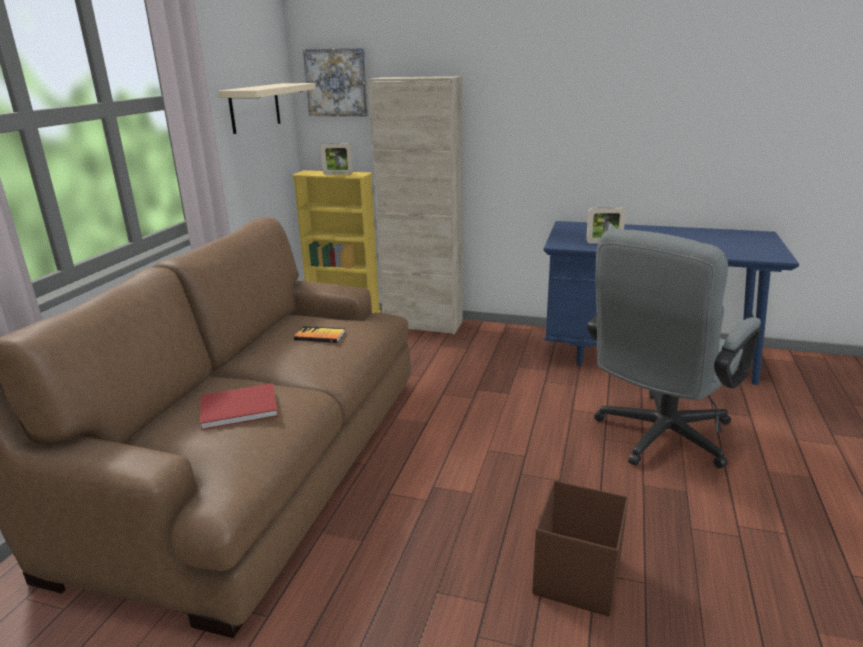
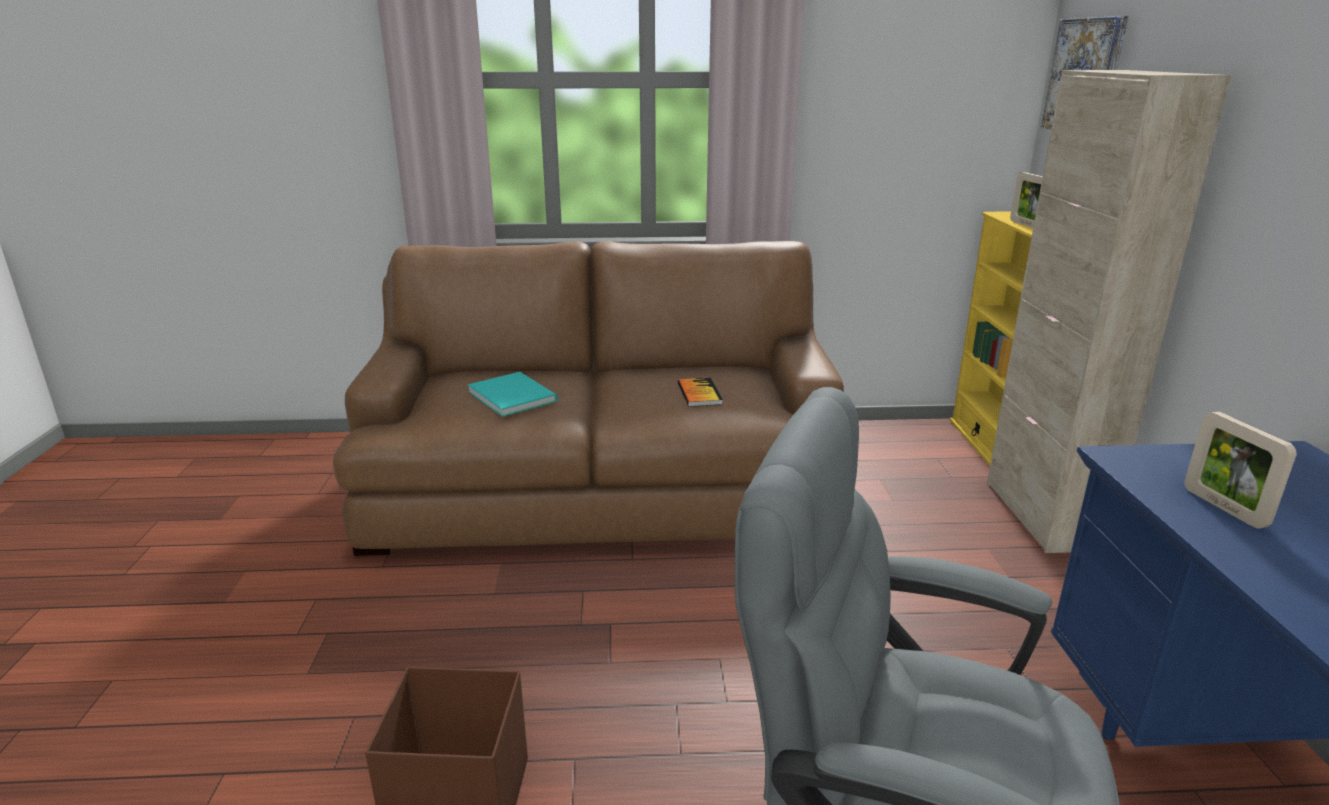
camera: 70 degrees right, 0 degrees up
(236, 407) = (513, 395): red book -> turquoise book
(255, 107) = (927, 102): beige shelf -> none

